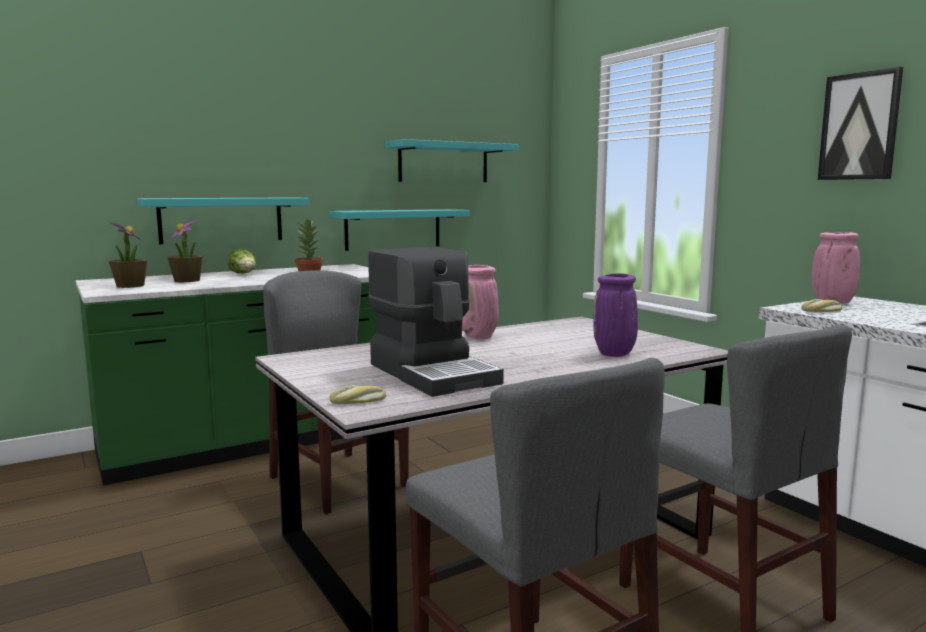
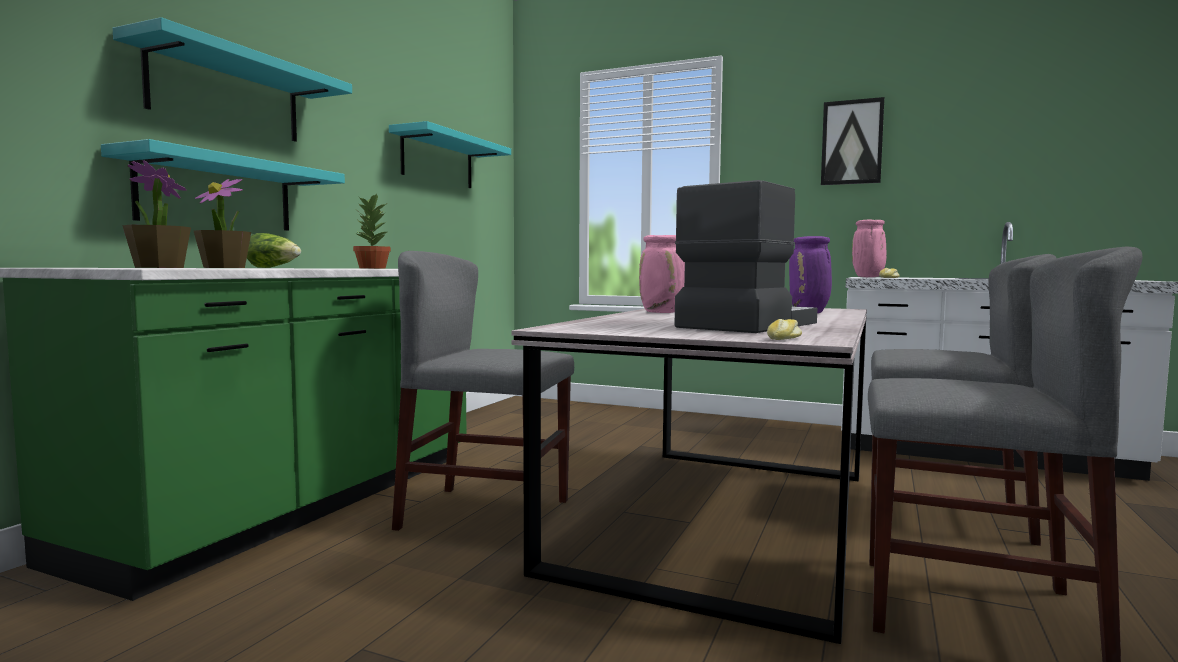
camera: 35 degrees left, 5 degrees down
(393, 229) = (396, 230): turquoise shelf -> turquoise shelf (226, 95)
(434, 373) = (745, 325): coffee machine -> coffee machine turned 75 degrees counterclockwise

